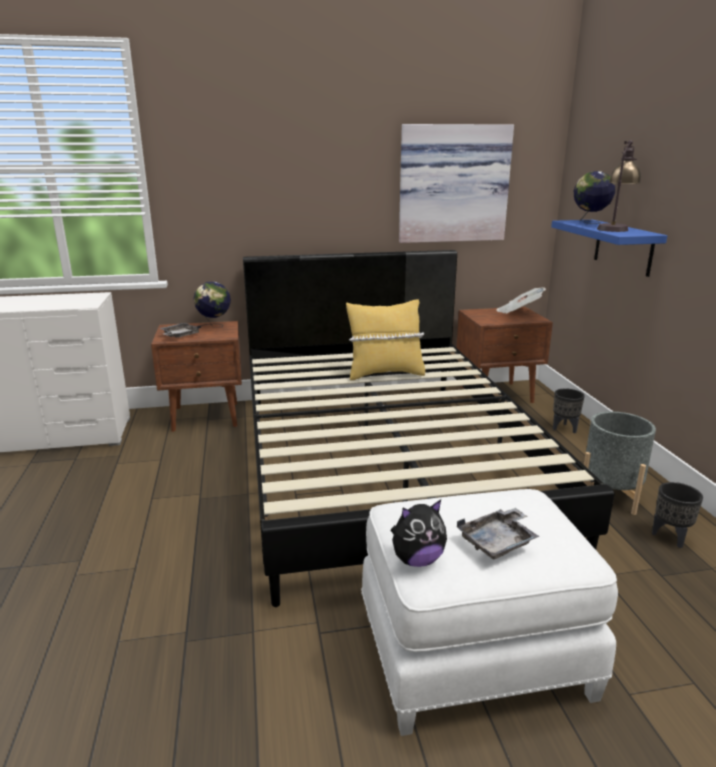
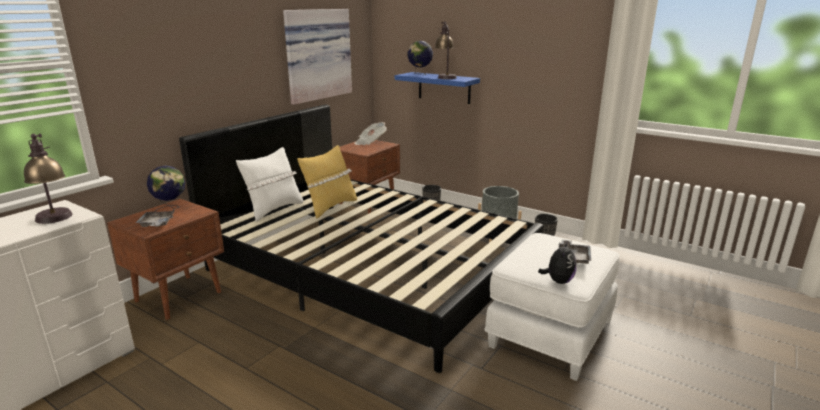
camera: 45 degrees left, 0 degrees up
(69, 304) = (56, 221): none -> table lamp
(331, 359) = (274, 209): none -> white pillow

